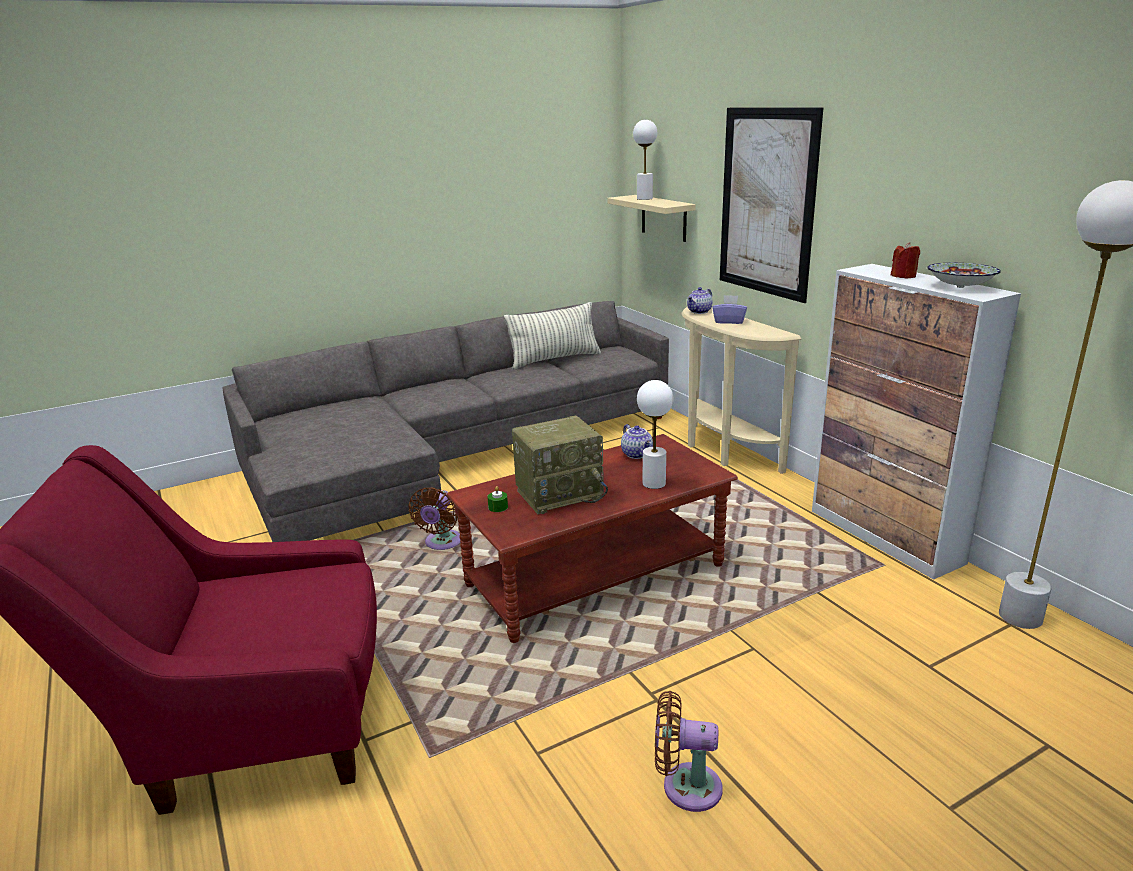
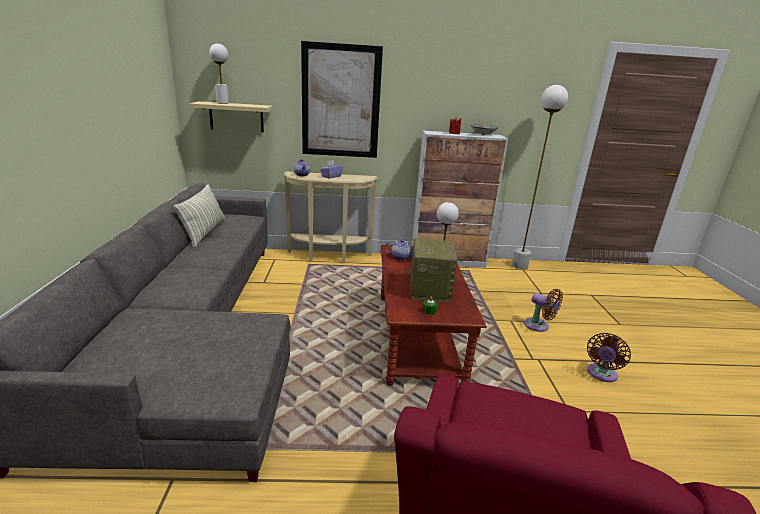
camera: 65 degrees left, 0 degrees up
(442, 543) = (321, 380): brown fan -> brown fan (539, 326)

